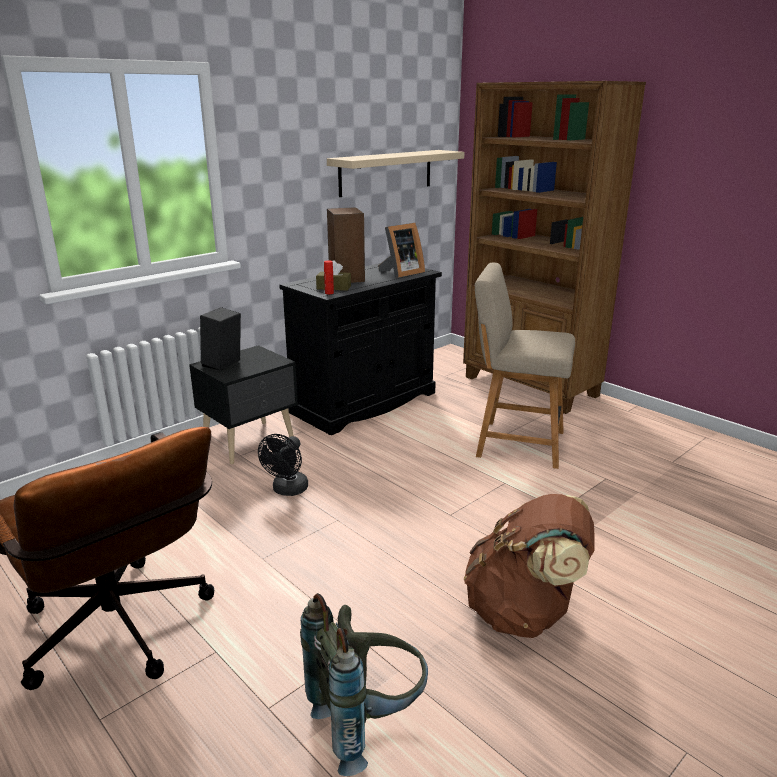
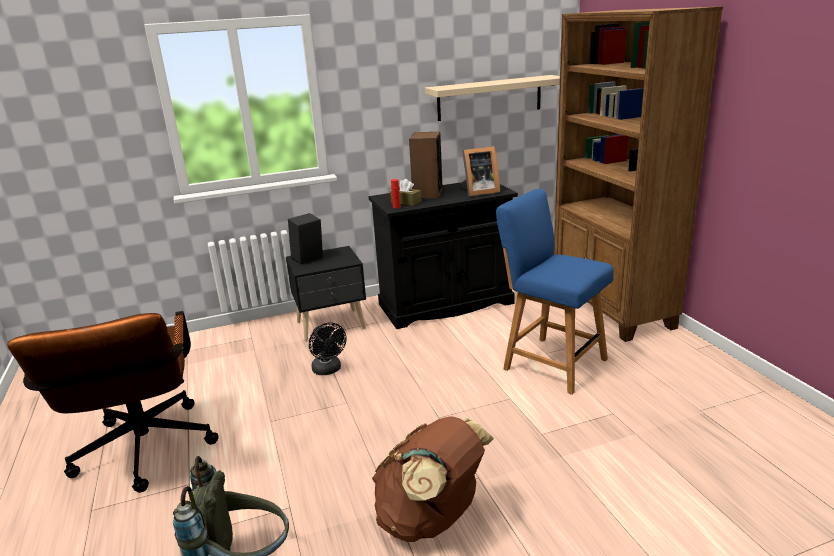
camera: 25 degrees right, 0 degrees up
(287, 490) = (328, 370): black fan -> black fan turned 75 degrees counterclockwise
(515, 443) = (550, 362): beige chair -> blue chair

